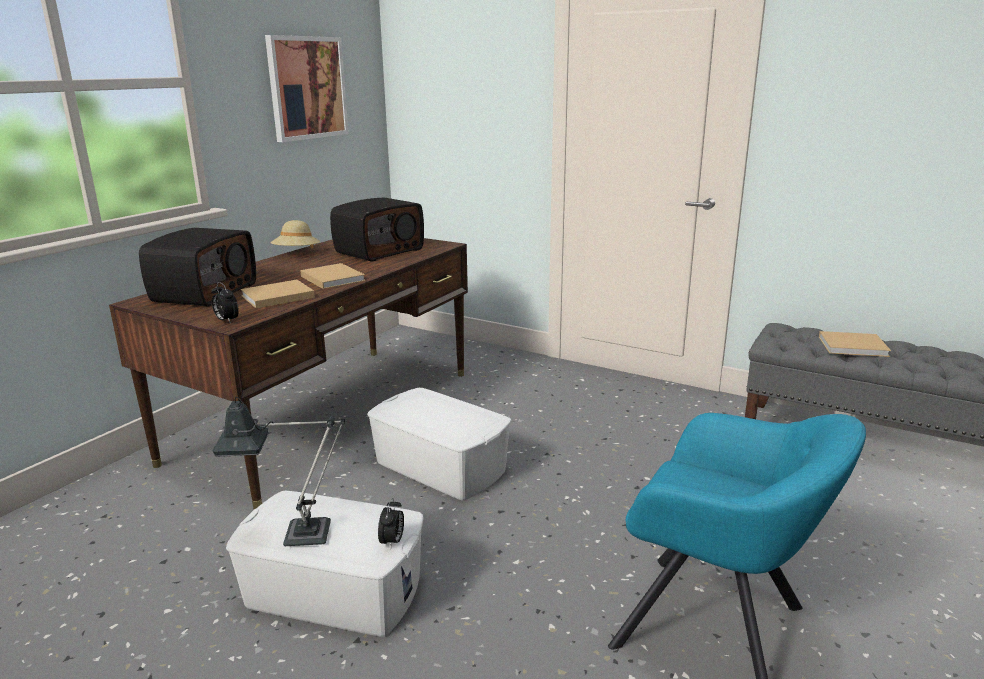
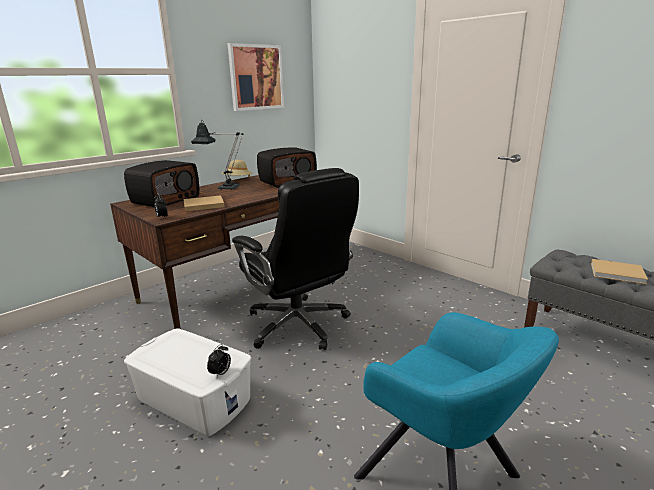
camera: 15 degrees right, 0 degrees up
(295, 535) = (166, 359): table lamp -> table lamp (224, 188)
(332, 278) = (245, 196): beige book -> none
(440, 467) = (299, 325): white storage box -> black office chair

